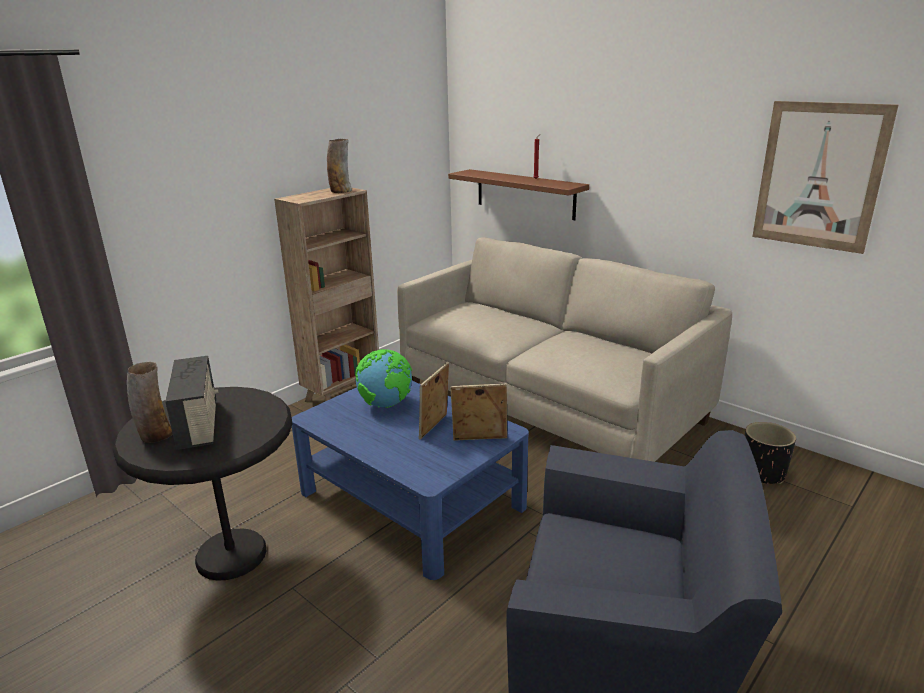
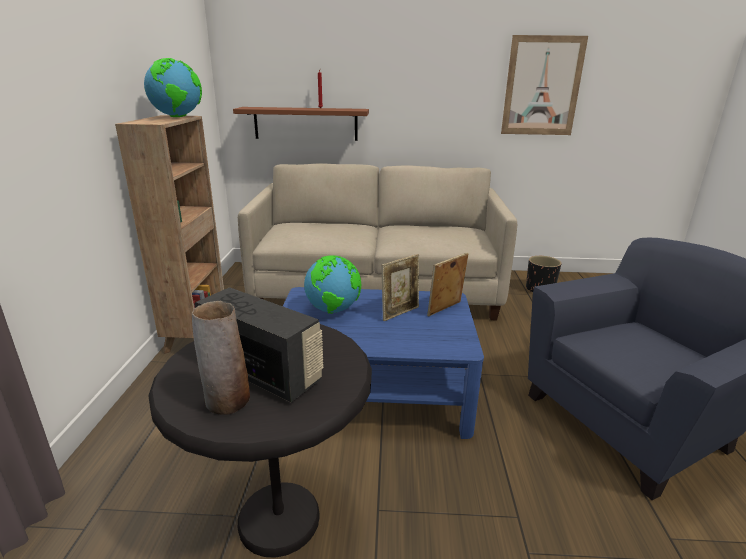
camera: 40 degrees left, 0 degrees up
(341, 191) = (178, 117): vase -> globe
(434, 427) = (400, 313): picture frame -> picture frame turned 120 degrees counterclockwise

